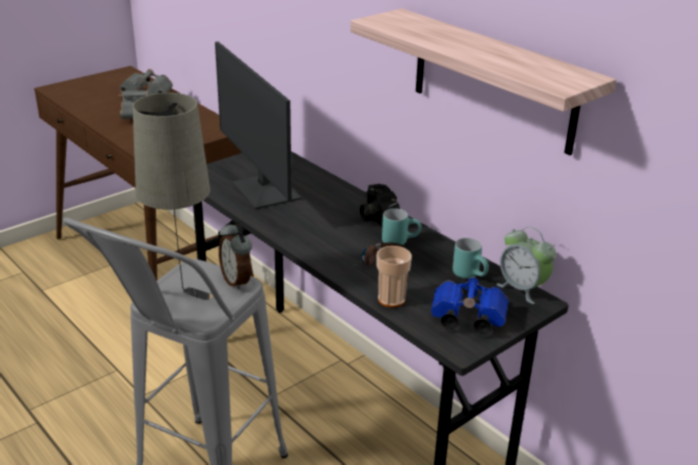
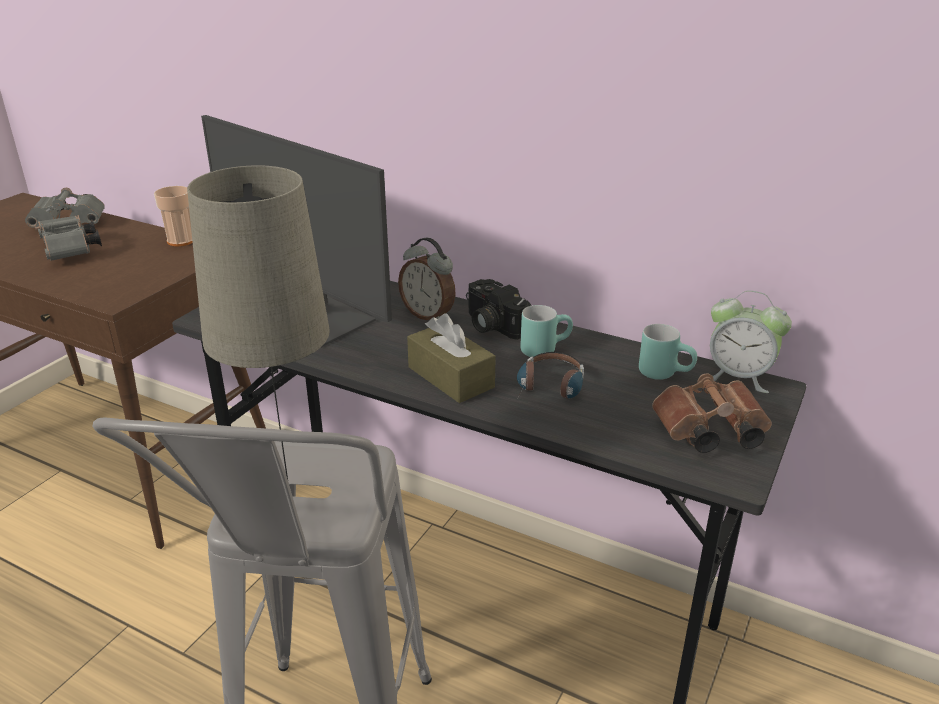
camera: 20 degrees left, 0 degrees up
(237, 281) = (356, 457): alarm clock -> alarm clock (428, 315)
(324, 246) = (450, 377): none -> brown tissue box
(391, 299) = (595, 430): cup -> cup (181, 241)
(465, 319) = (707, 433): blue binoculars -> brown binoculars
(493, 81) = (663, 100): shelf -> none

